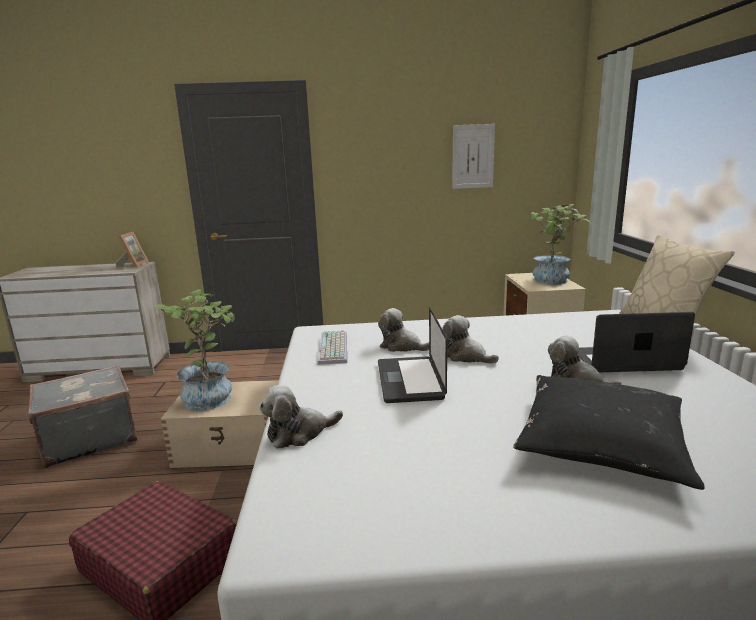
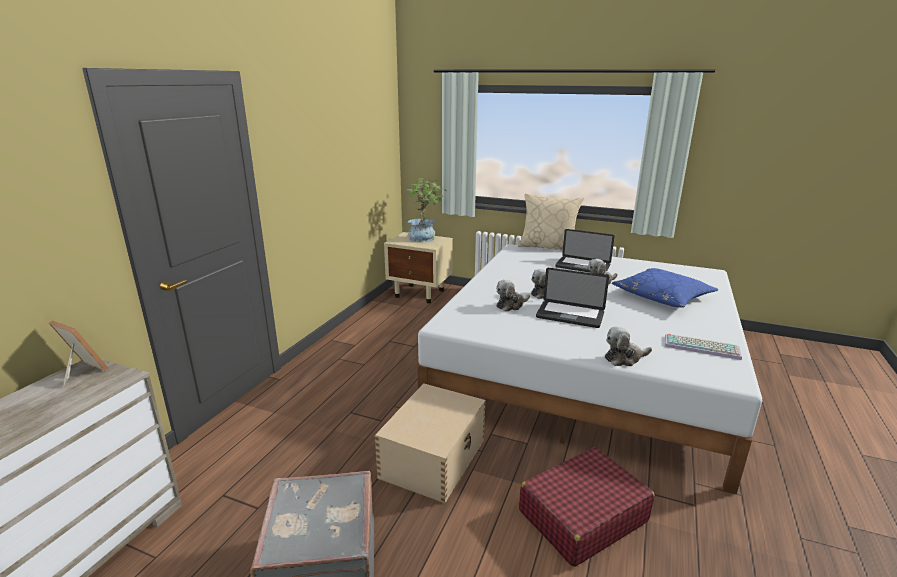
camera: 65 degrees left, 5 degrees up
(211, 396) = (421, 424): potted plant -> none
(299, 433) = (624, 358): plush toy -> plush toy turned 75 degrees clockwise
(334, 348) = (492, 325): keyboard -> keyboard (702, 347)
(473, 156) = (355, 146): picture -> none
(601, 442) = (662, 296): black pillow -> blue pillow
(625, 361) = (582, 266): laptop -> laptop turned 90 degrees counterclockwise

